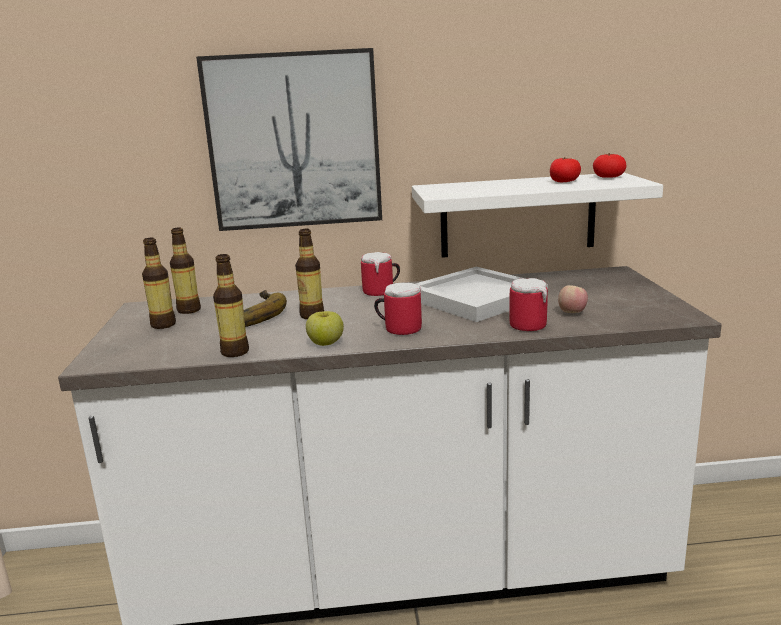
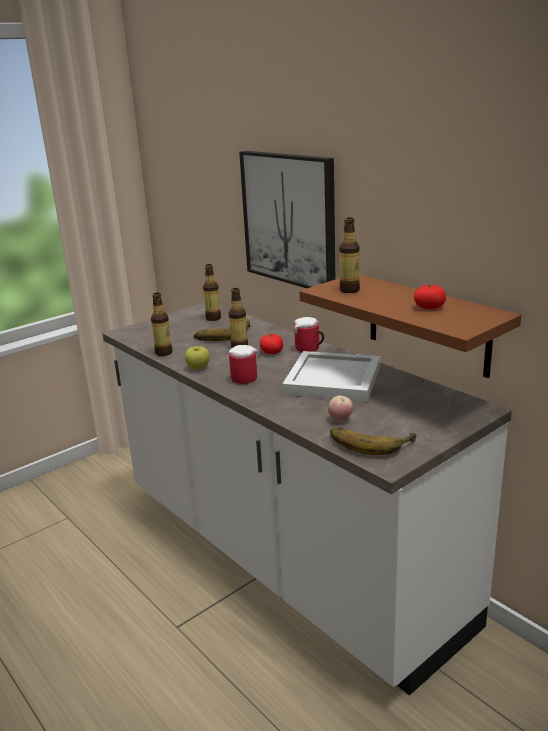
camera: 55 degrees right, 5 degrees up
(163, 325) = (185, 322): bottle -> bottle (349, 290)
(518, 215) = (427, 324): white shelf -> brown shelf
(531, 324) = (299, 412): mug -> none
(608, 177) = (475, 315): tomato -> tomato (271, 352)
(632, 313) = (370, 441): none -> banana

